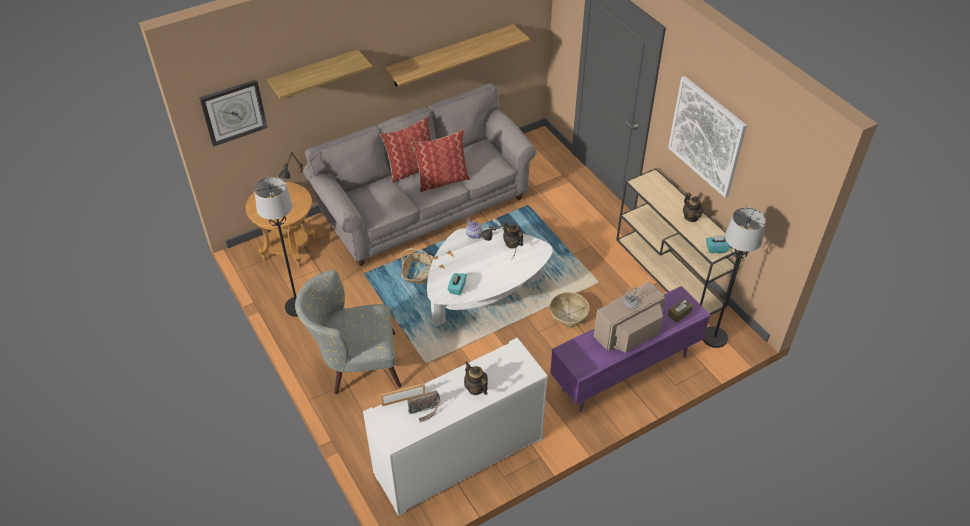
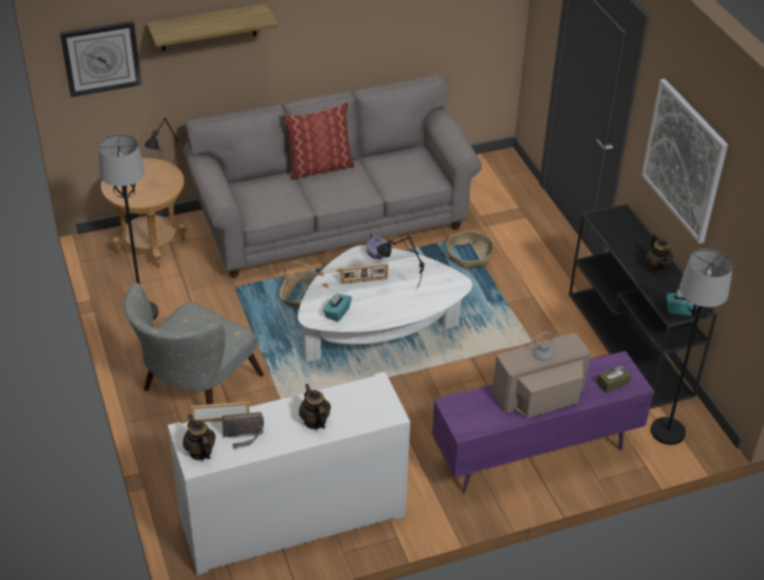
camera: 10 degrees right, 5 degrees down
(355, 364) = (194, 390): grey armchair -> grey armchair turned 60 degrees counterclockwise
(442, 180) = (354, 186): pillow -> none
(451, 55) = (389, 31): shelf -> none
(470, 258) = (364, 281): none -> picture frame
(512, 243) = (422, 271): teapot -> teapot (200, 452)
(569, 314) = (482, 373): basket -> basket (469, 256)
(670, 273) = (630, 345): beige console table -> black console table

